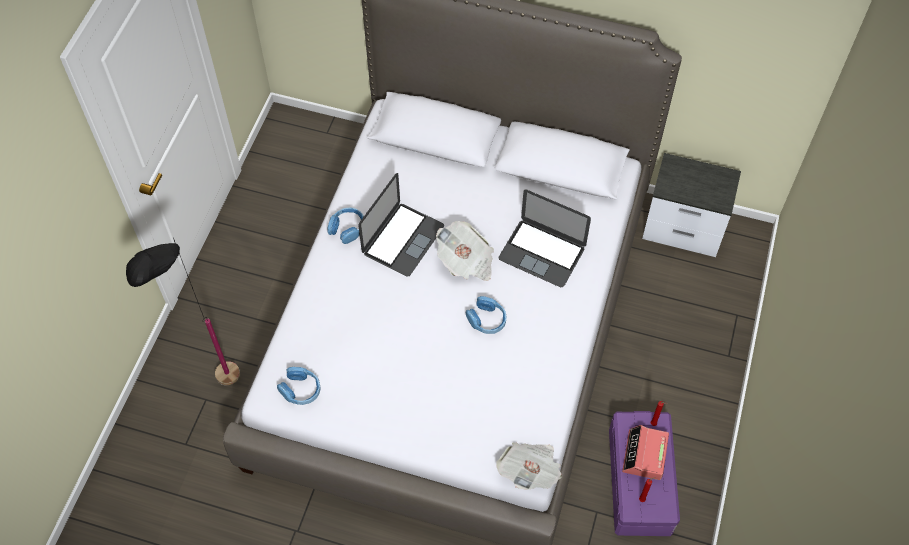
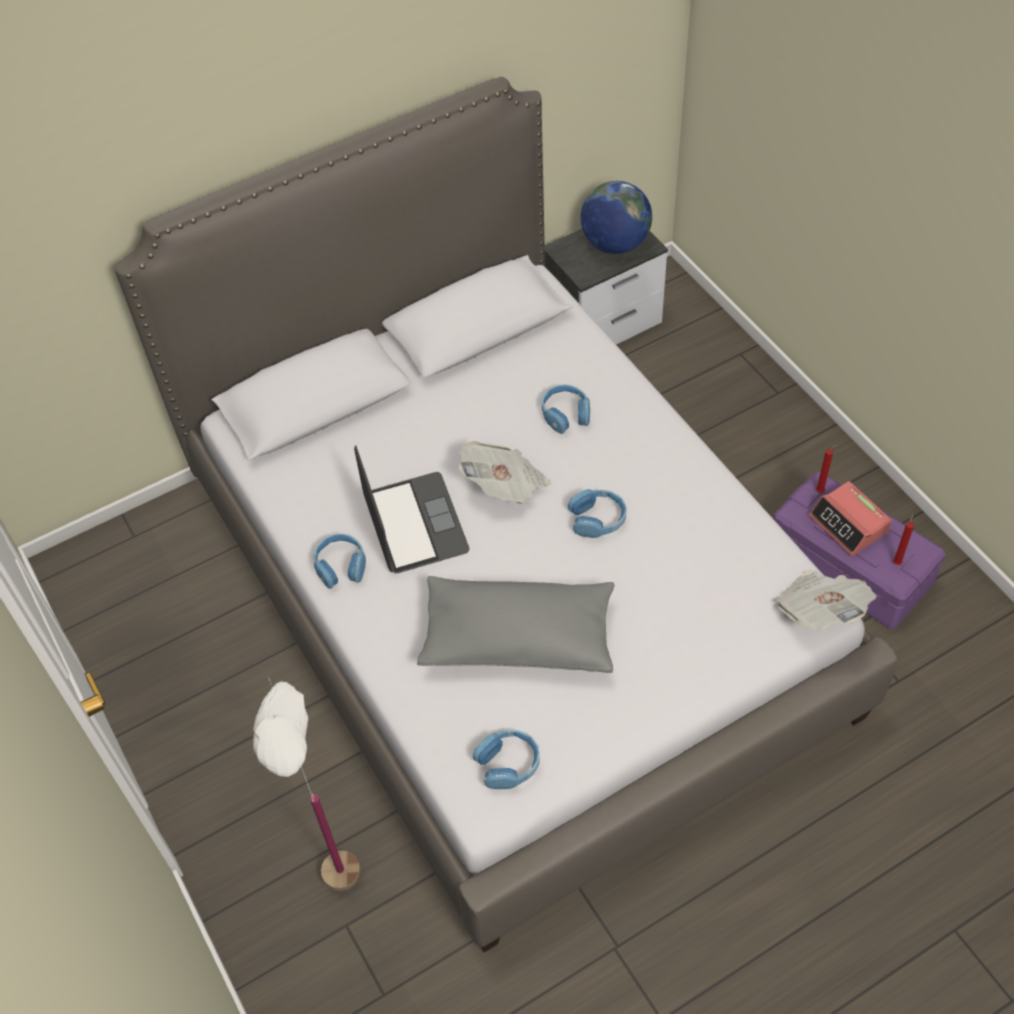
camera: 45 degrees left, 5 degrees down
(216, 394) = (350, 907): black floor lamp -> white floor lamp
(377, 339) = (518, 638): none -> grey pillow
(542, 253) = (565, 414): laptop -> blue headphones
(705, 185) = (615, 244): none -> globe

